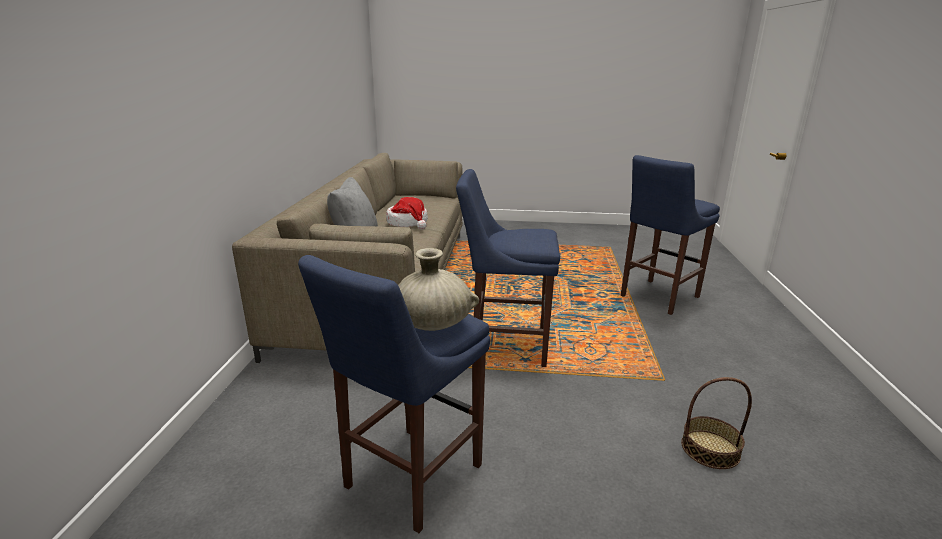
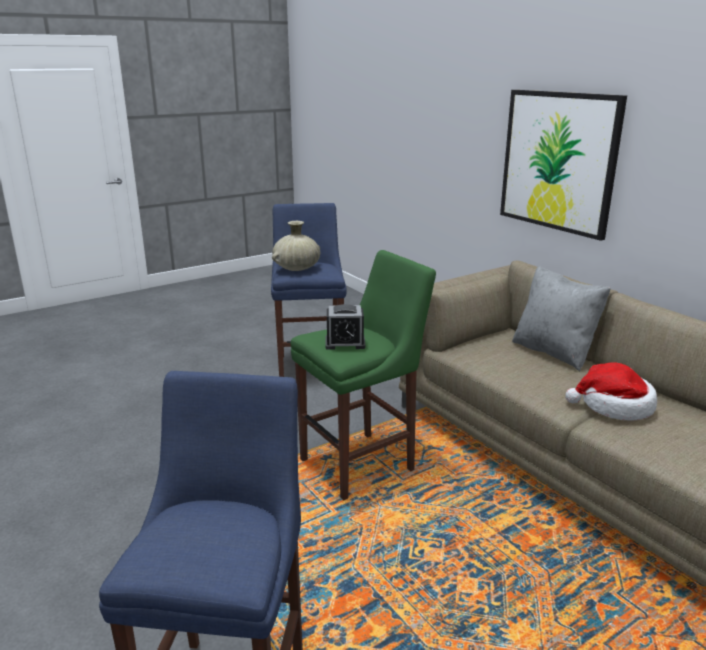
camera: 140 degrees right, 0 degrees up
(224, 112) = (558, 161): none -> picture
(504, 346) = (362, 464): blue stool -> green stool
(530, 235) = (345, 343): none -> alarm clock
(710, 449) = (125, 452): basket -> none

